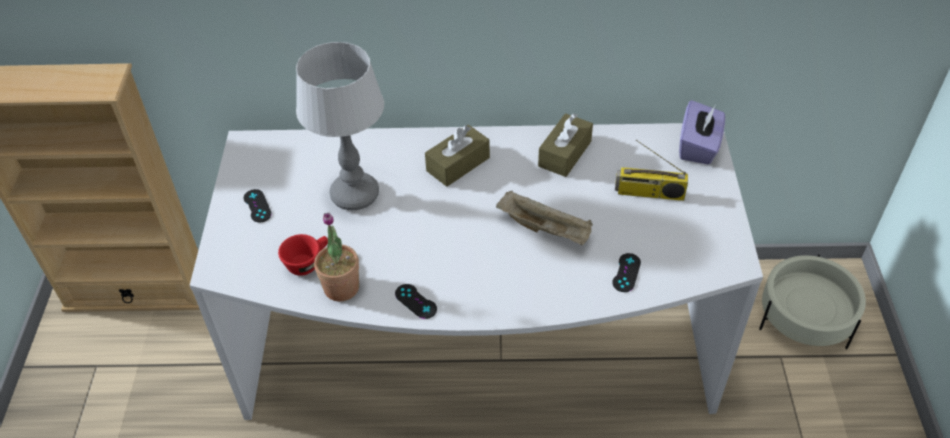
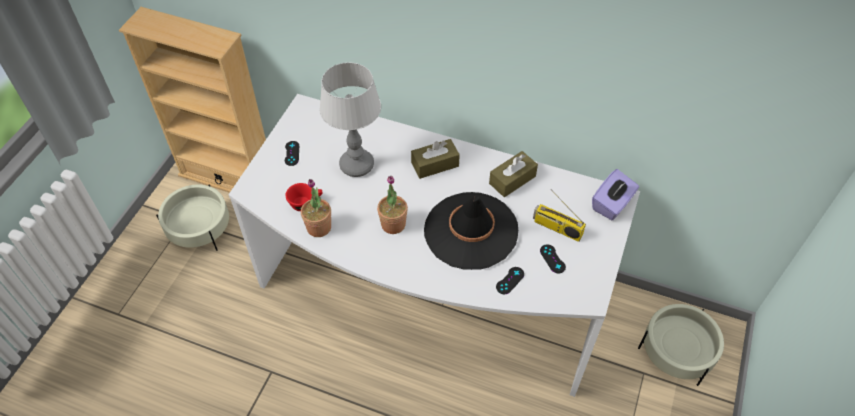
camera: 20 degrees right, 5 degrees up
(123, 372) = (199, 229): none -> beige planter
(416, 301) = (361, 253): black game controller -> black game controller (552, 259)
(441, 252) = (393, 224): none -> potted plant
(545, 229) = (470, 231): beige tray -> black hat

